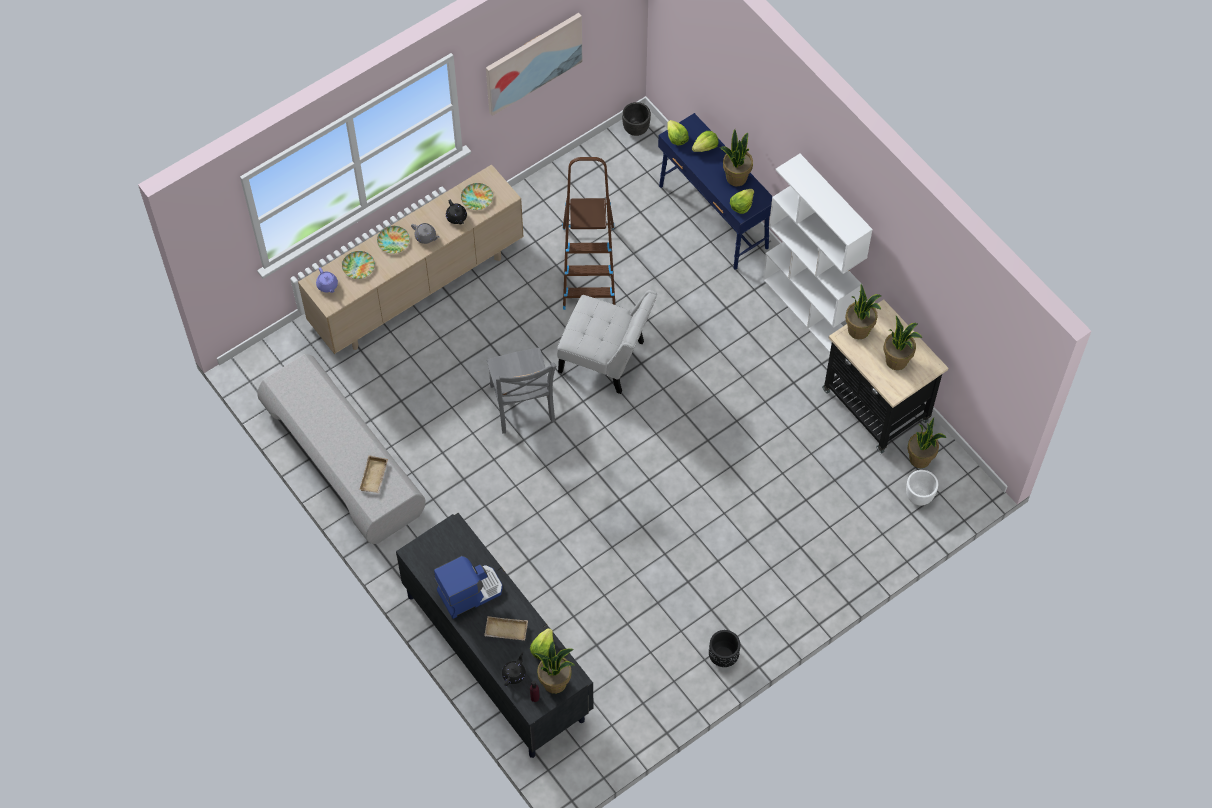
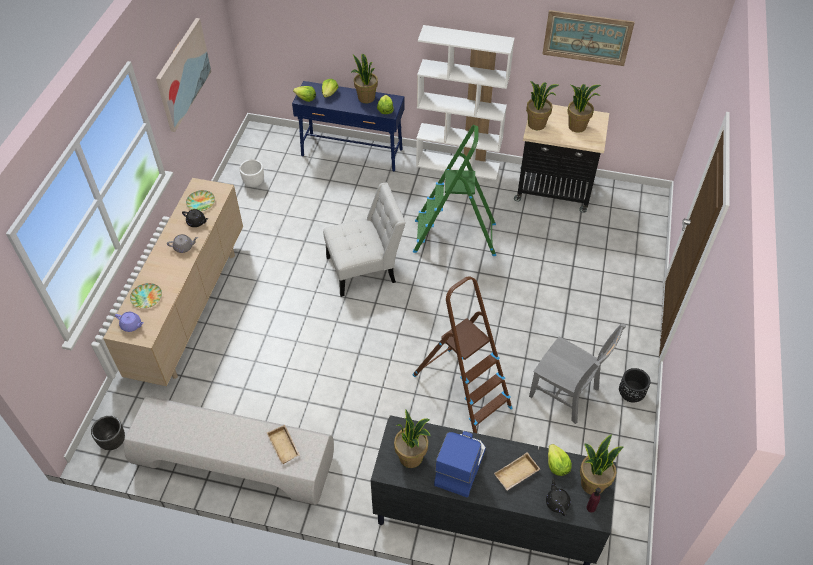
camera: 40 degrees left, 10 degrees down
(393, 241) = (160, 265): plate -> none
(522, 406) = (336, 333): grey chair -> grey chair (566, 394)
(588, 267) = (300, 224): brown step ladder -> brown step ladder (462, 391)
(635, 128) = (255, 135): black planter -> black planter (113, 441)
(721, 387) = (454, 238): none -> green step ladder
(919, 496) = (631, 220): white planter -> white planter (254, 182)
(920, 459) = (608, 201): potted plant -> potted plant (411, 457)
(935, 280) = (587, 37): none -> picture

